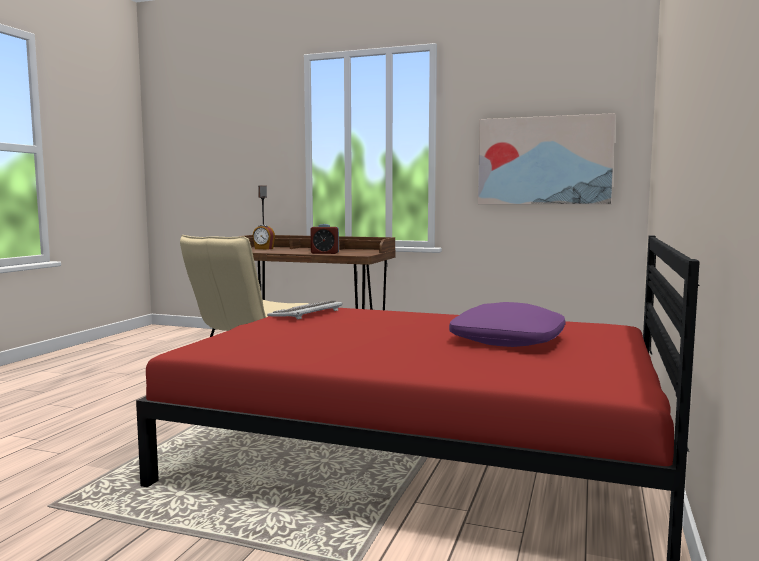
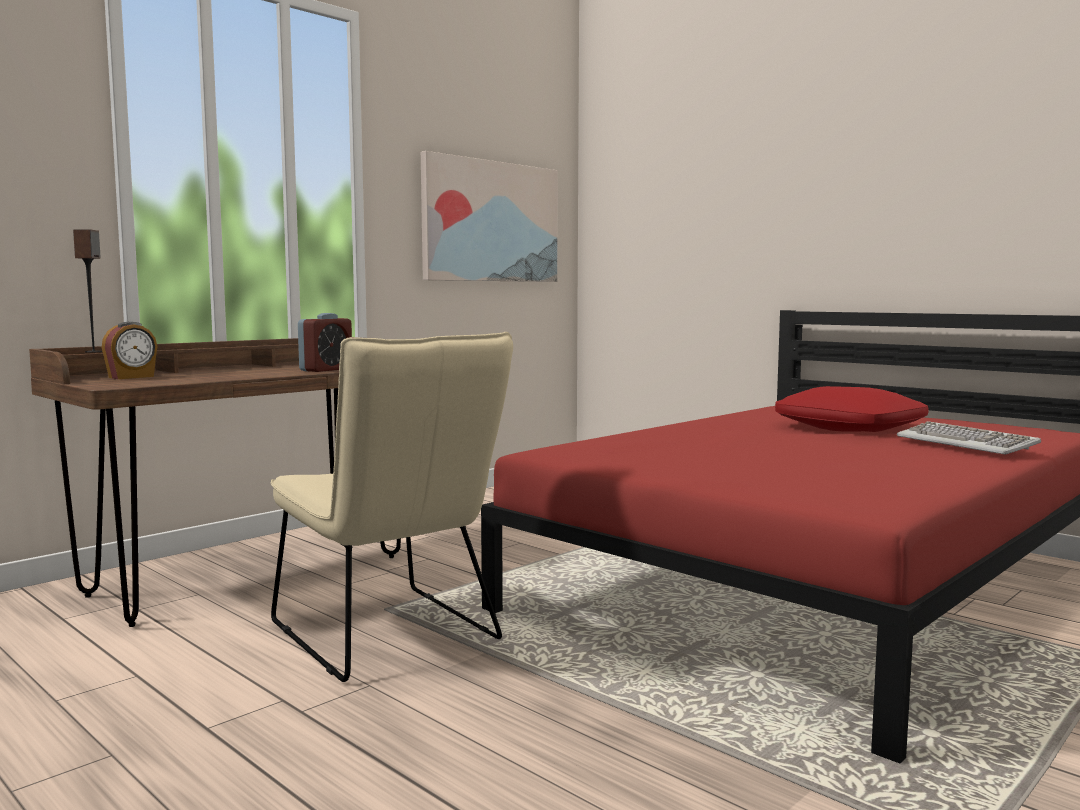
camera: 65 degrees left, 0 degrees up
(306, 313) = (607, 454): keyboard -> keyboard (966, 444)
(508, 340) = (850, 427): purple pillow -> red pillow

